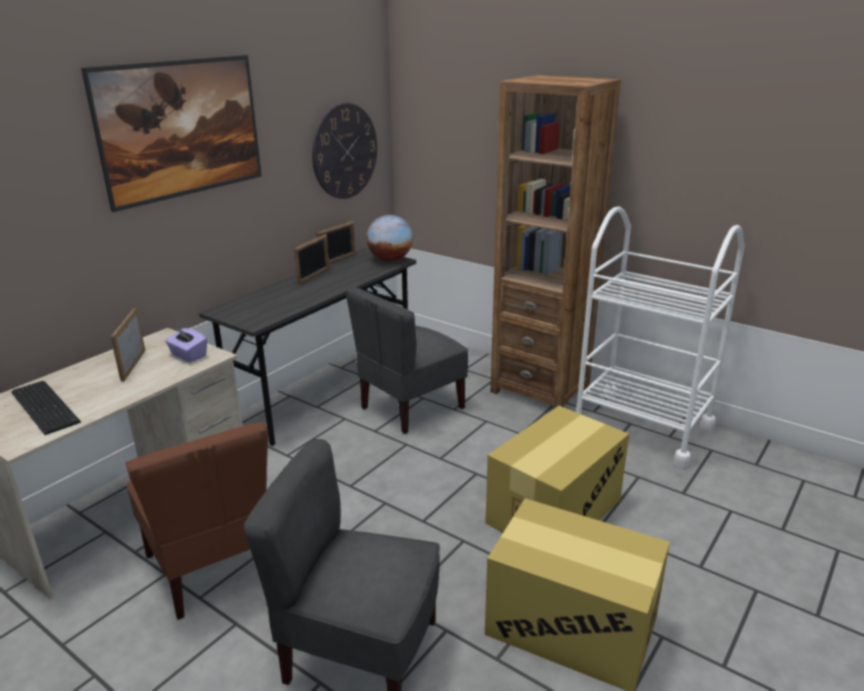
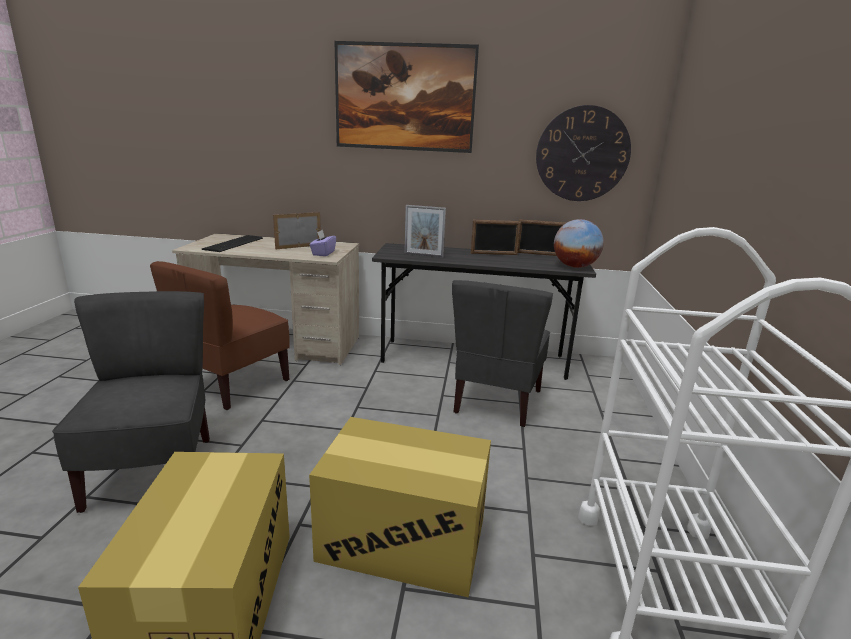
camera: 60 degrees right, 5 degrees down
(277, 306) = (423, 255): none -> picture frame
(411, 408) = (496, 401): grey chair -> grey chair turned 90 degrees counterclockwise
(540, 390) = (631, 469): brown bookcase -> none

